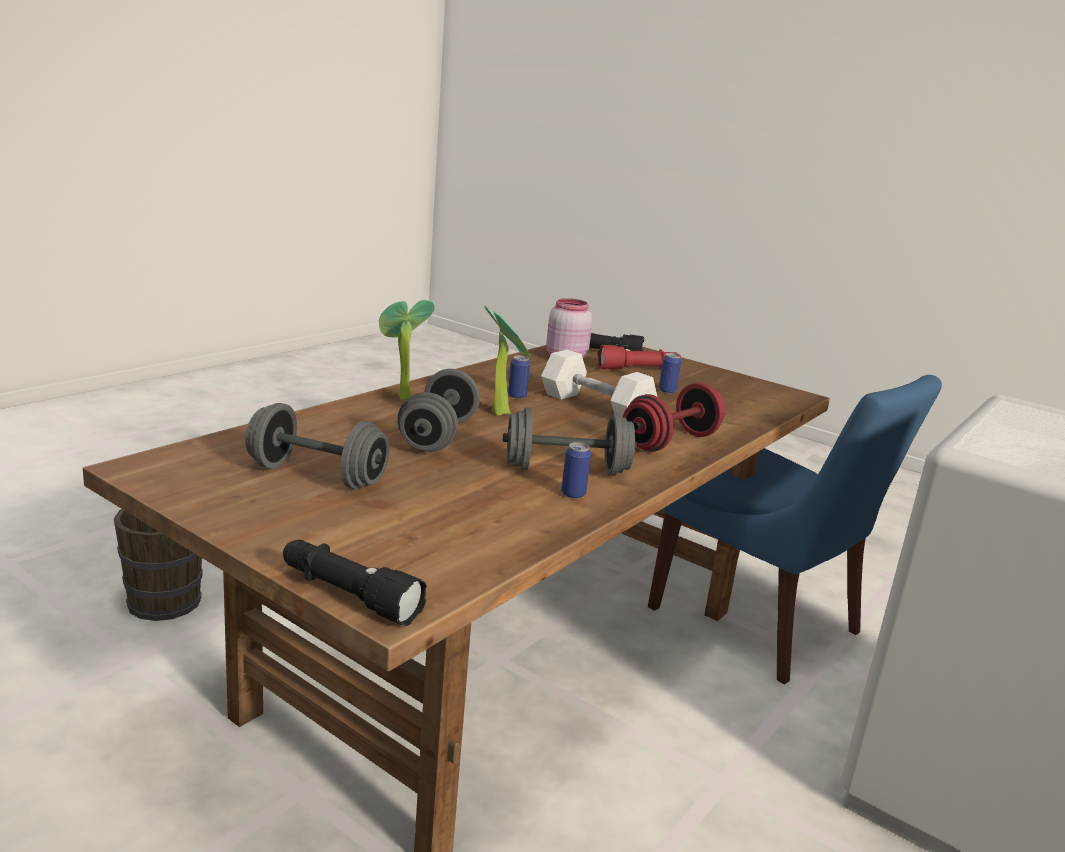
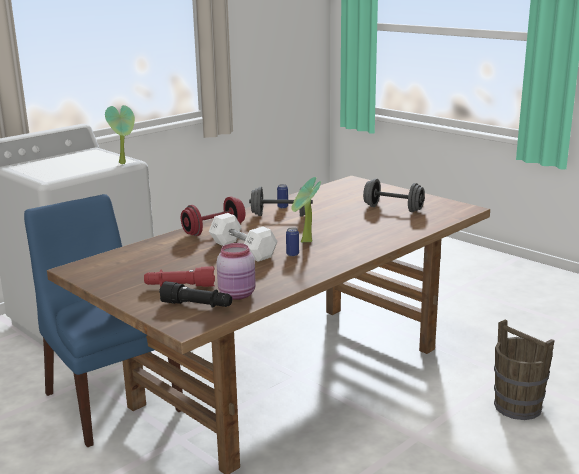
camera: 170 degrees left, 0 degrees up
(348, 595) = (365, 182): black flashlight -> none
(400, 398) = (368, 248): potted plant -> potted plant (124, 163)
(438, 436) = (342, 227): grey dumbbell -> none
(667, 391) = (177, 266): can -> none

